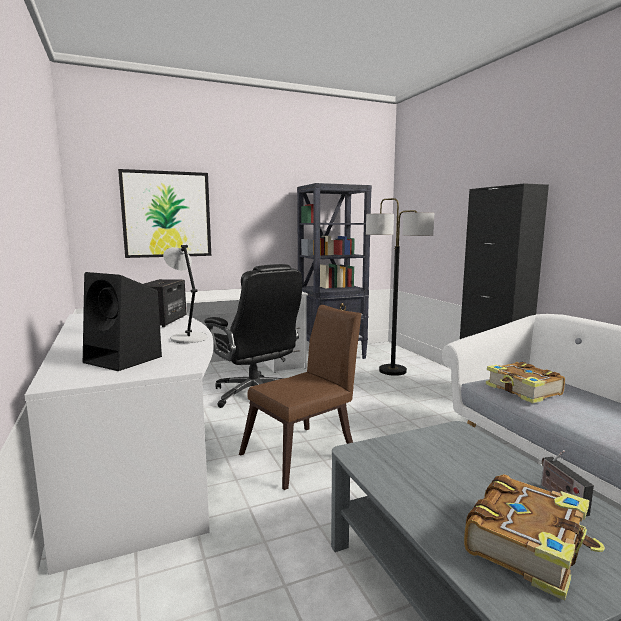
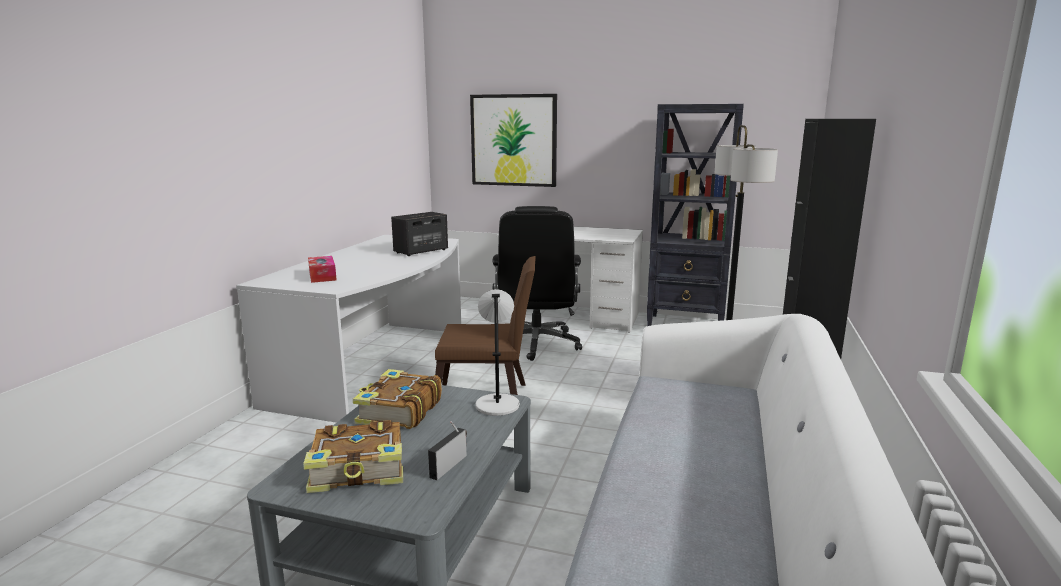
camera: 40 degrees right, 5 degrees up
(125, 360) = (322, 276): black speaker -> tissue box
(187, 338) = (396, 268): grey table lamp -> grey table lamp (497, 404)
(523, 391) = (668, 399): book -> book (398, 411)

